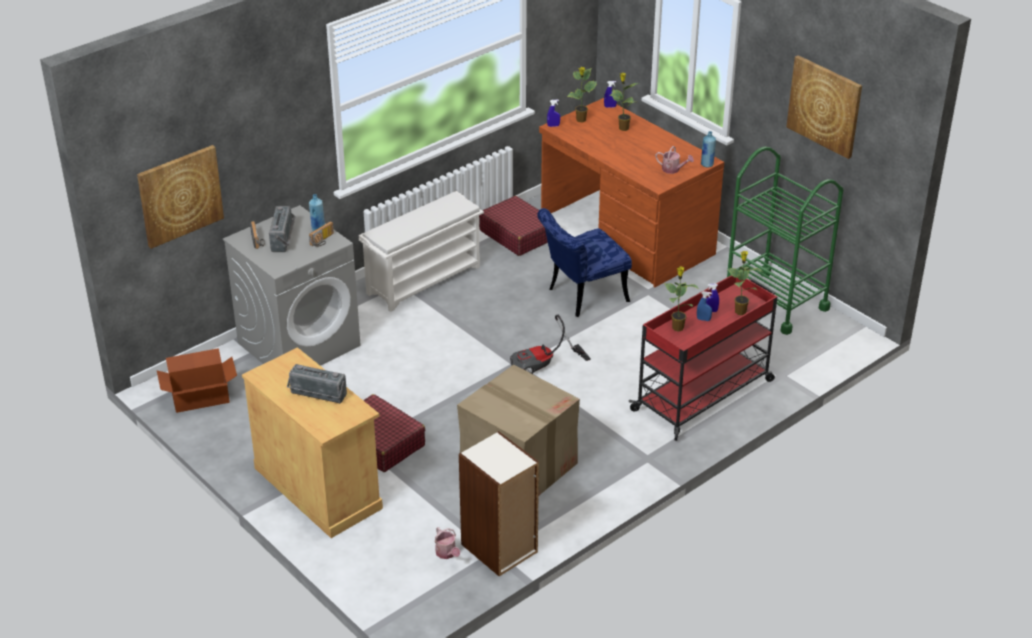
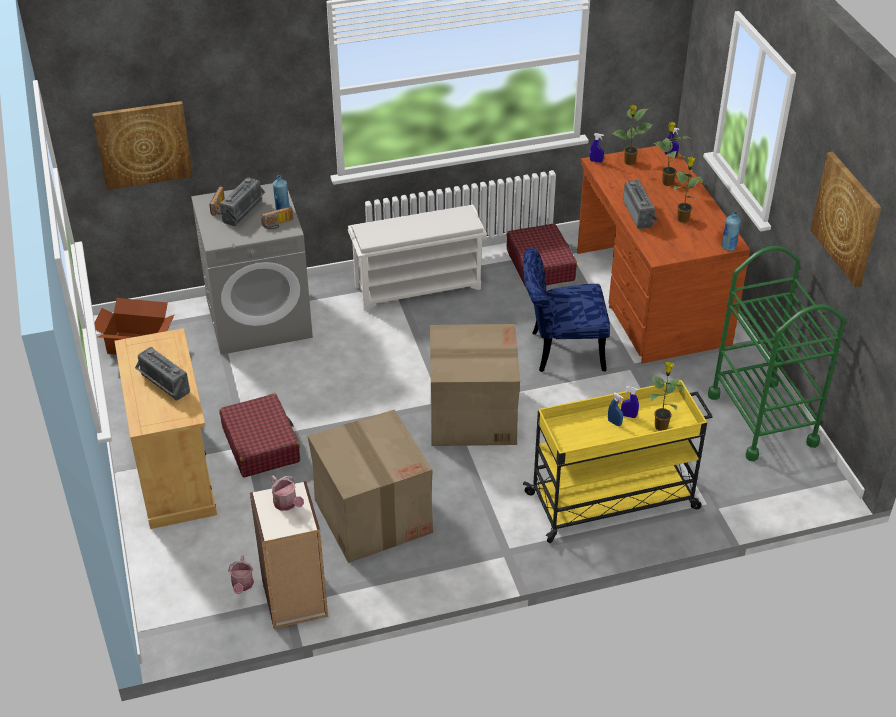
camera: 25 degrees right, 5 degrees up
(544, 366) = (471, 415): vacuum cleaner -> cardboard box
(620, 157) = (640, 214): none -> radio
(673, 169) = (687, 243): watering can -> watering can (287, 504)
(677, 327) = (580, 423): potted plant -> potted plant (683, 218)
(704, 395) = (614, 501): red cart -> yellow cart

